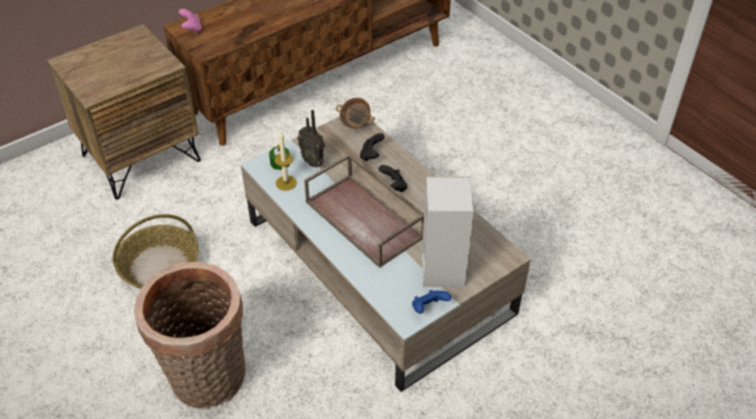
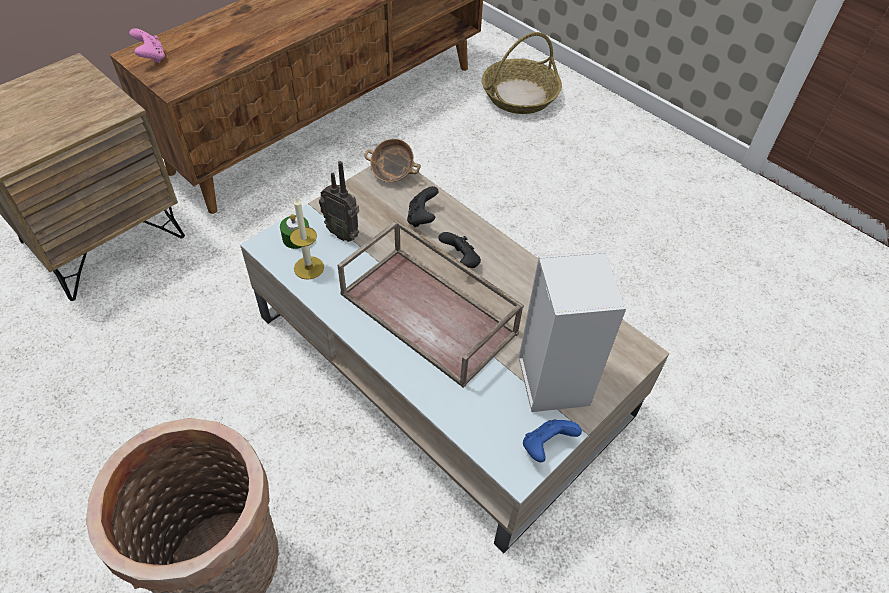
camera: 10 degrees left, 5 degrees up
(159, 266) = (138, 395): basket -> basket (519, 96)

